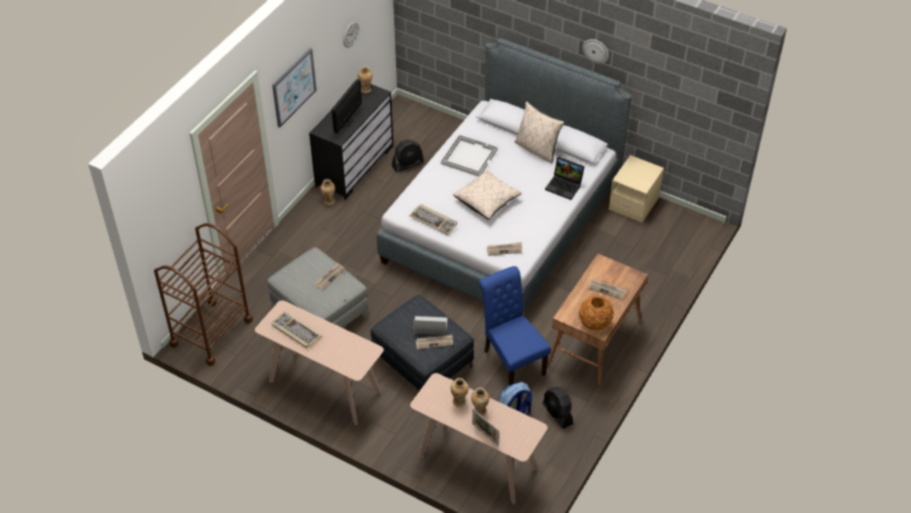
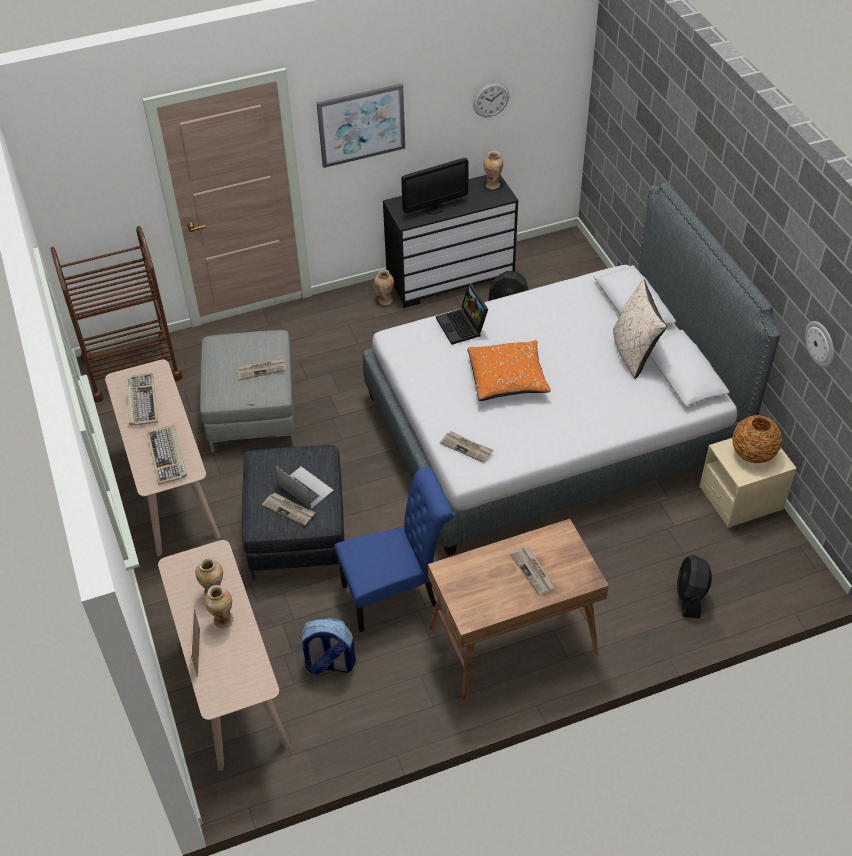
camera: 40 degrees right, 0 degrees up
(434, 220) = (422, 368): keyboard -> keyboard (167, 456)
(469, 156) = (540, 318): white tray -> none
(487, 201) = (507, 380): beige pillow -> orange pillow
(511, 360) = (395, 594): blue chair -> blue chair turned 60 degrees clockwise
(557, 414) = (381, 696): black fan -> black fan (690, 596)
(565, 186) = (622, 414): laptop -> laptop (463, 326)
(595, 323) = (473, 604): vase -> vase (753, 454)
(596, 50) = (759, 246): wall clock -> wall clock (821, 343)

